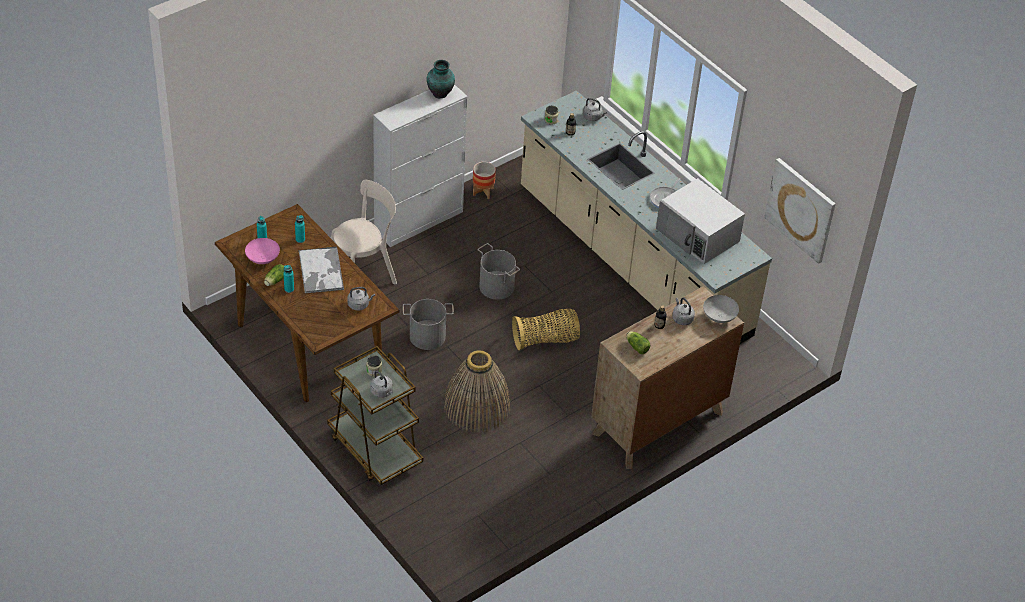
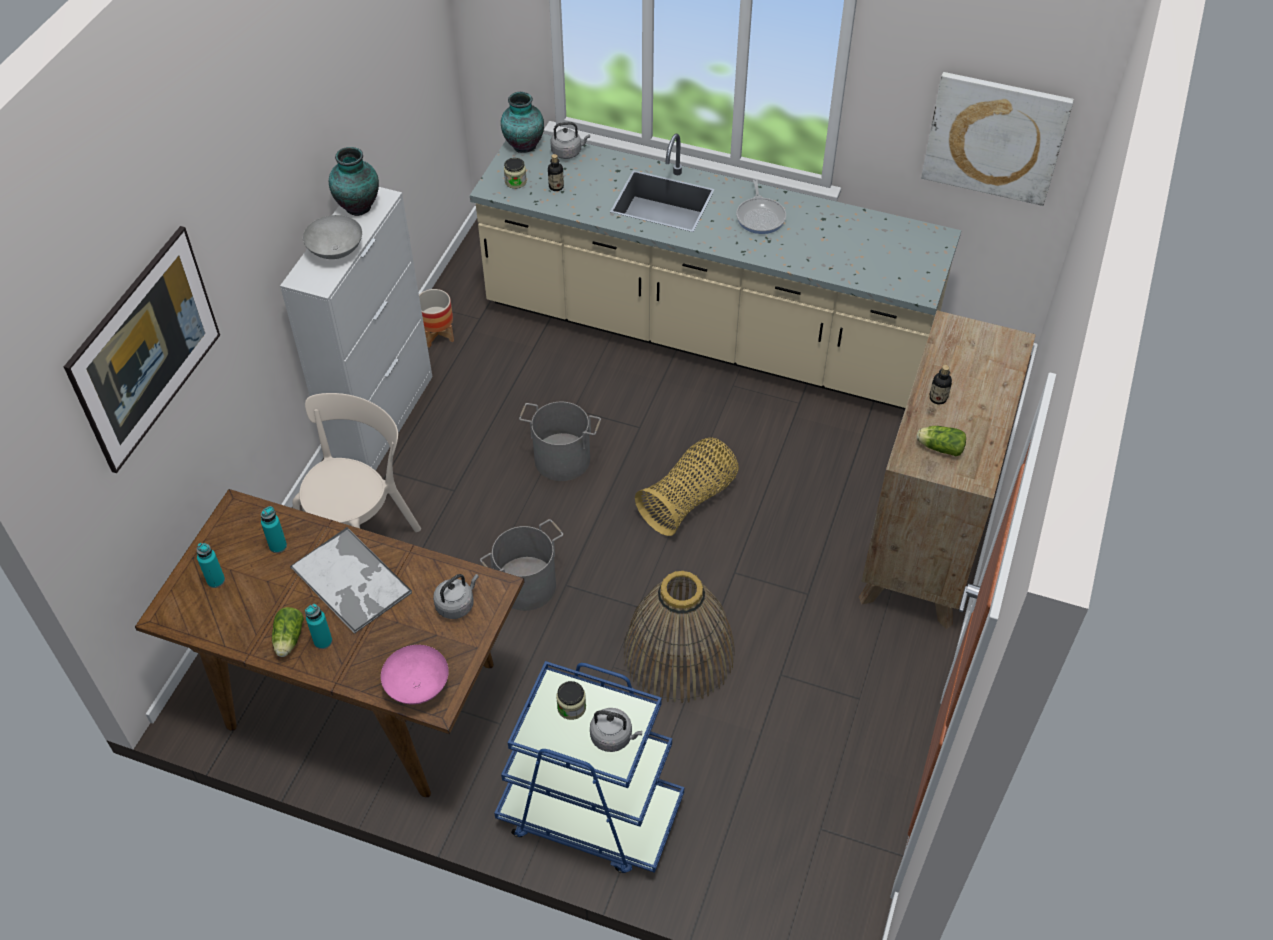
camera: 30 degrees left, 5 degrees up
(262, 259) = (240, 613): pink bowl -> pink bowl (417, 687)
(280, 126) = (156, 375): none -> picture
(374, 449) = (589, 813): brown cart -> blue cart
(572, 102) = (523, 145): none -> vase
(682, 318) = (956, 372): grey kettle -> none
(698, 235) = (845, 245): white microwave -> none
(718, 316) = (998, 343): grey bowl -> grey bowl (335, 251)

